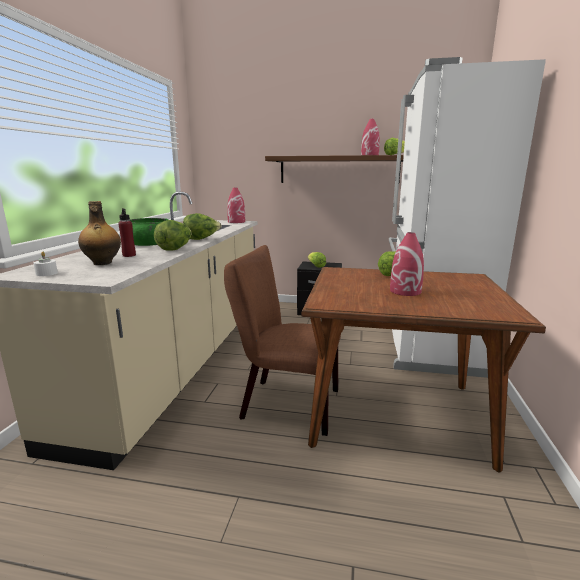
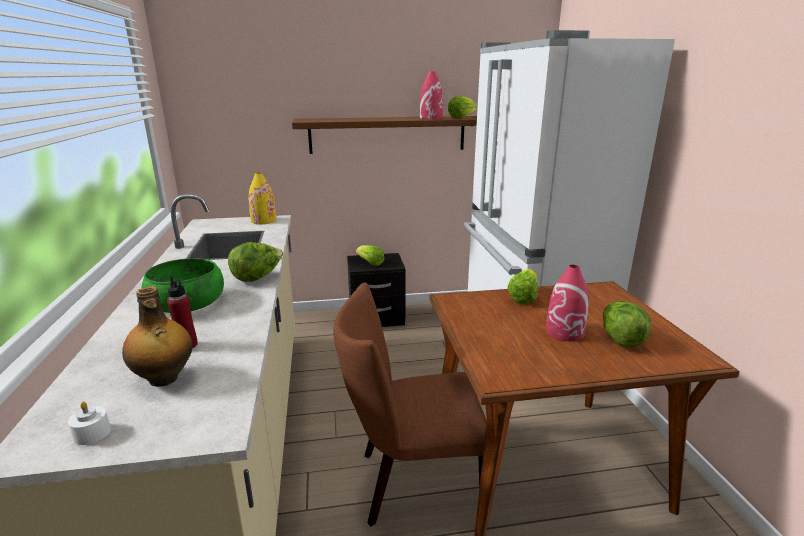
camera: 20 degrees left, 5 degrees up
(175, 249) = (244, 313): lettuce -> lettuce (620, 339)
(236, 222) = (263, 220): red vase -> yellow vase

